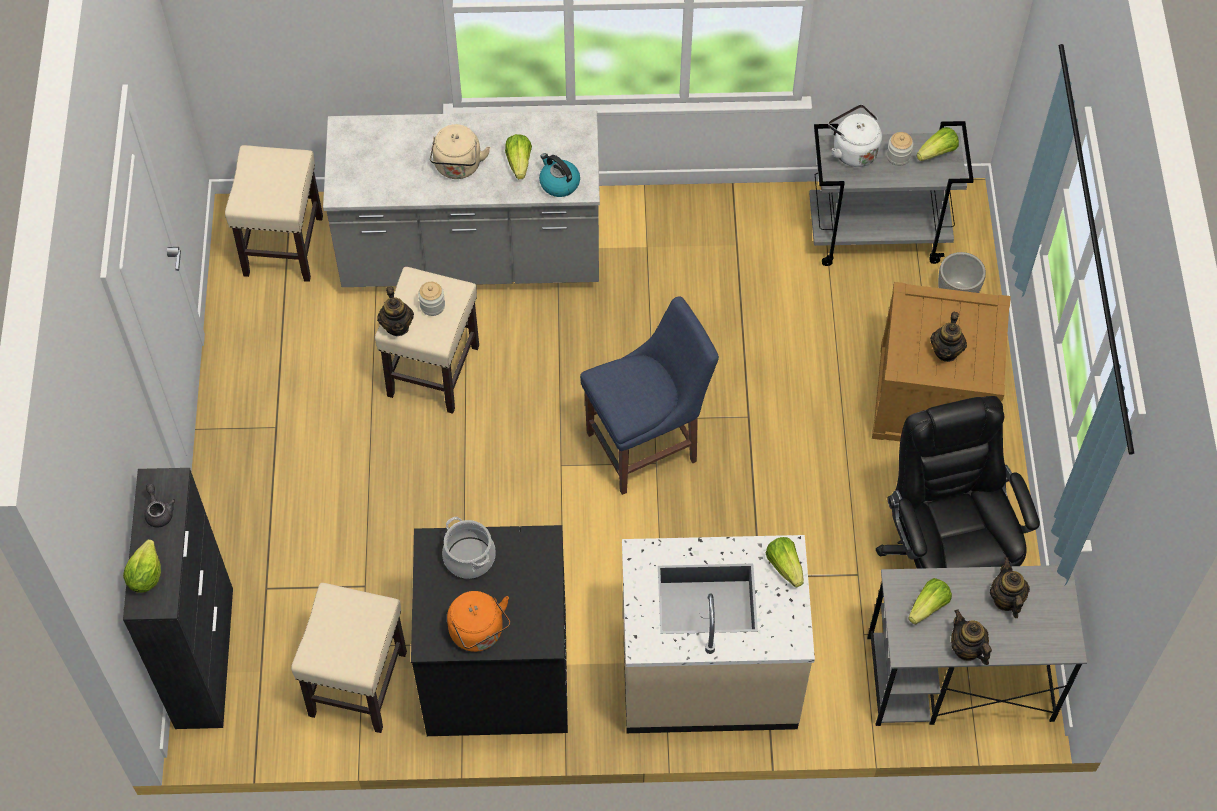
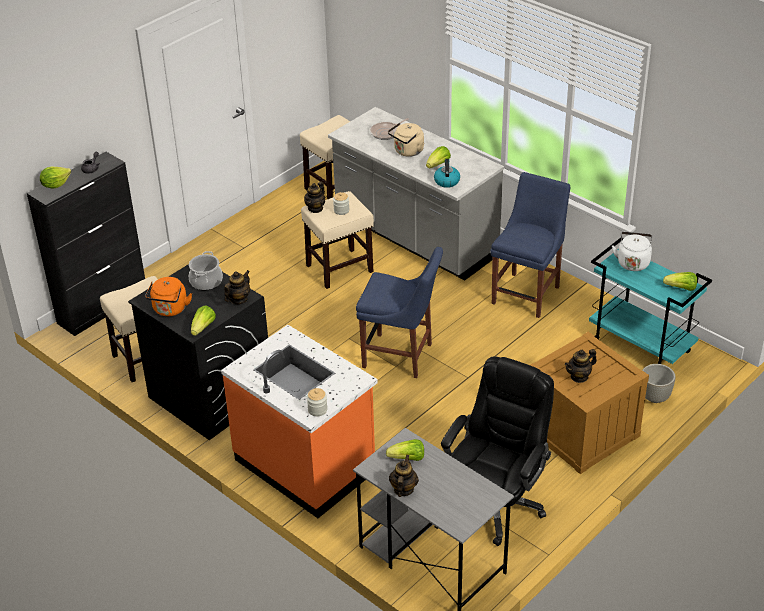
camera: 45 degrees right, 20 degrees down
(396, 152) = (386, 133): none -> frying pan
(686, 246) = (527, 293): none -> blue chair
(709, 673) = (306, 464): beige counter -> orange counter
(785, 566) = (349, 384): lettuce -> lettuce (203, 328)
(878, 234) = (641, 347): grey cart -> turquoise cart
(898, 156) = (655, 278): jar -> jar (317, 410)
(1006, 599) = (454, 484): teapot -> teapot (238, 299)

